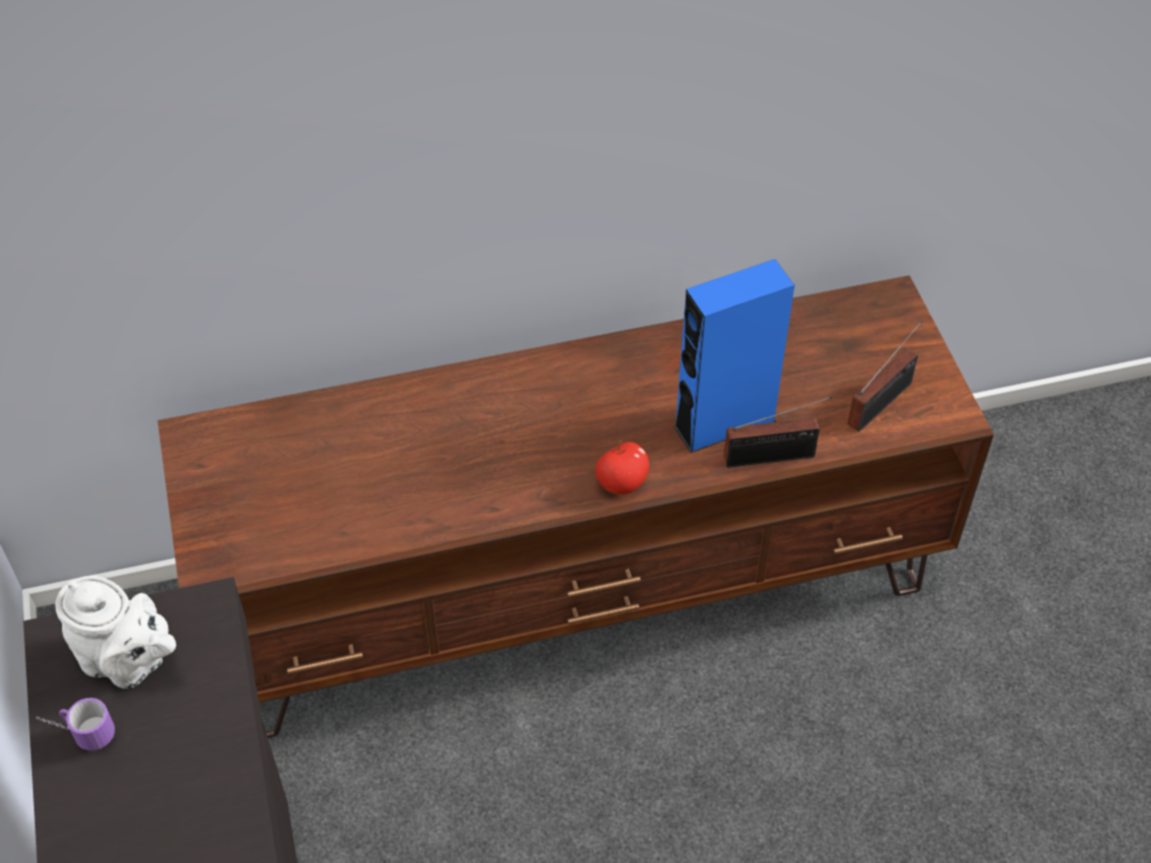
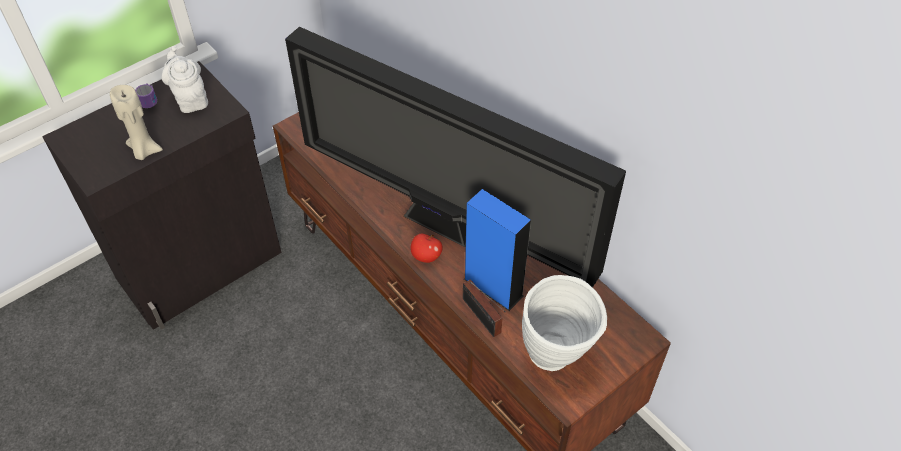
camera: 65 degrees right, 0 degrees up
(128, 662) = (190, 99): white teapot -> white teapot turned 150 degrees clockwise
(221, 777) = (144, 151): none -> beige candle
(575, 440) = (444, 227): none -> television
(883, 401) = (556, 359): radio -> white vase

